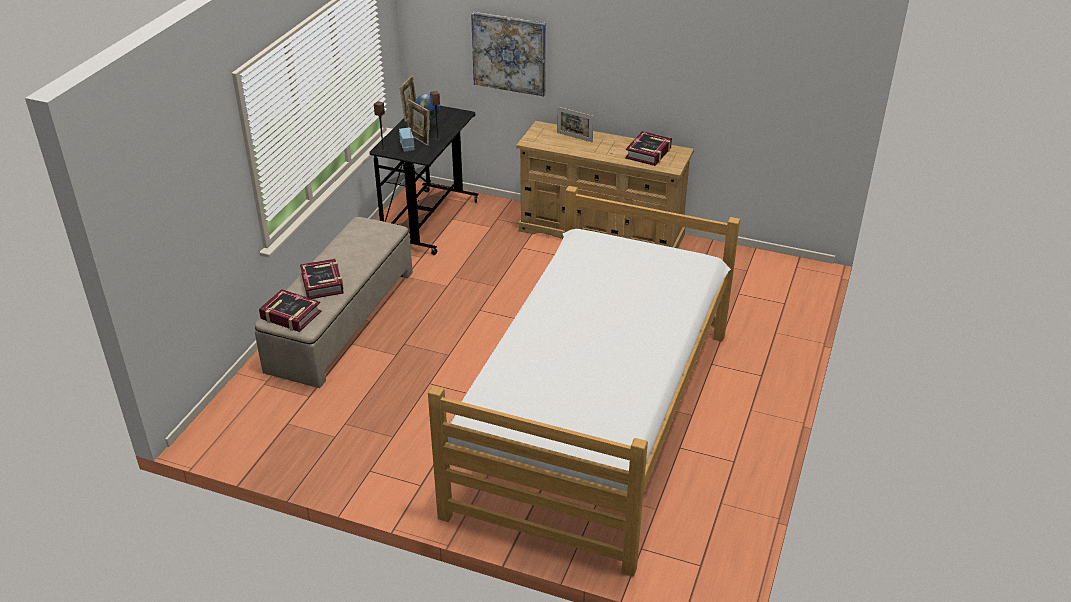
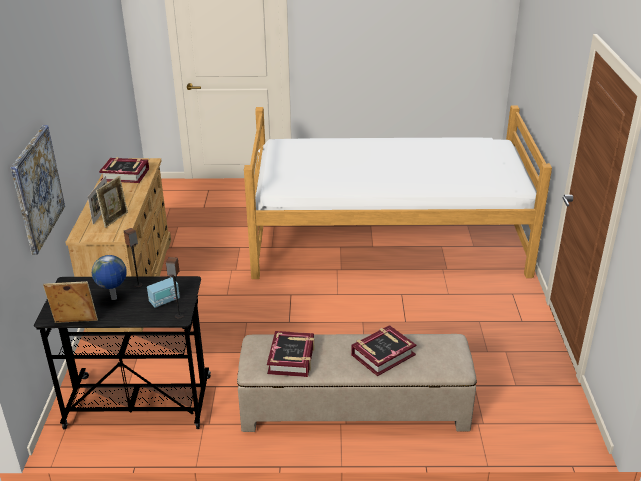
camera: 110 degrees left, 5 degrees down
(290, 315) = (446, 357): book -> book (292, 358)
(419, 139) = (143, 297): picture frame -> picture frame (115, 219)

